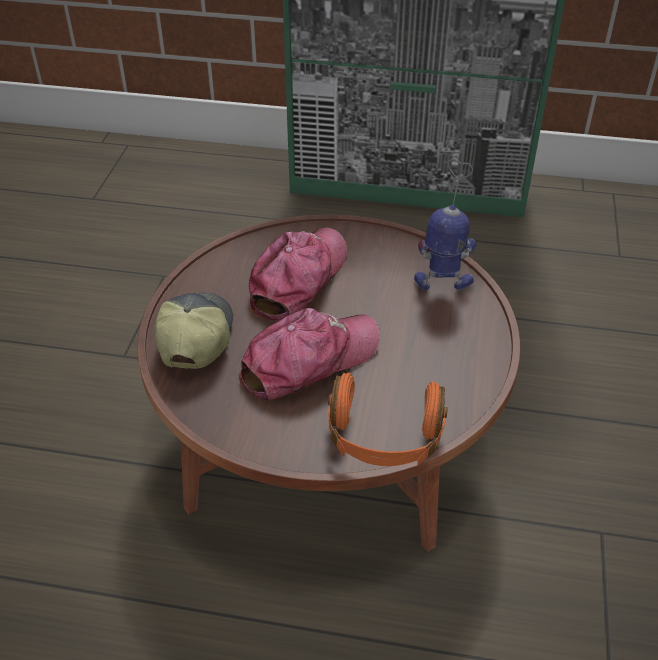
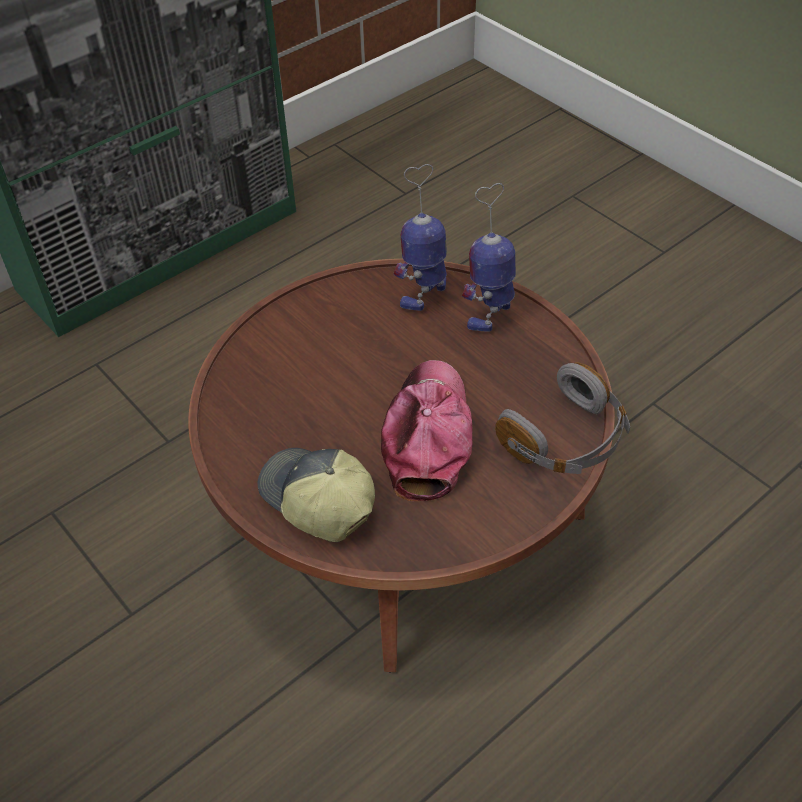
camera: 50 degrees left, 5 degrees up
(298, 279) = (314, 382): cap -> none
(384, 437) = (566, 439): orange headphones -> grey headphones
(466, 326) = (491, 312): none -> toy robot

